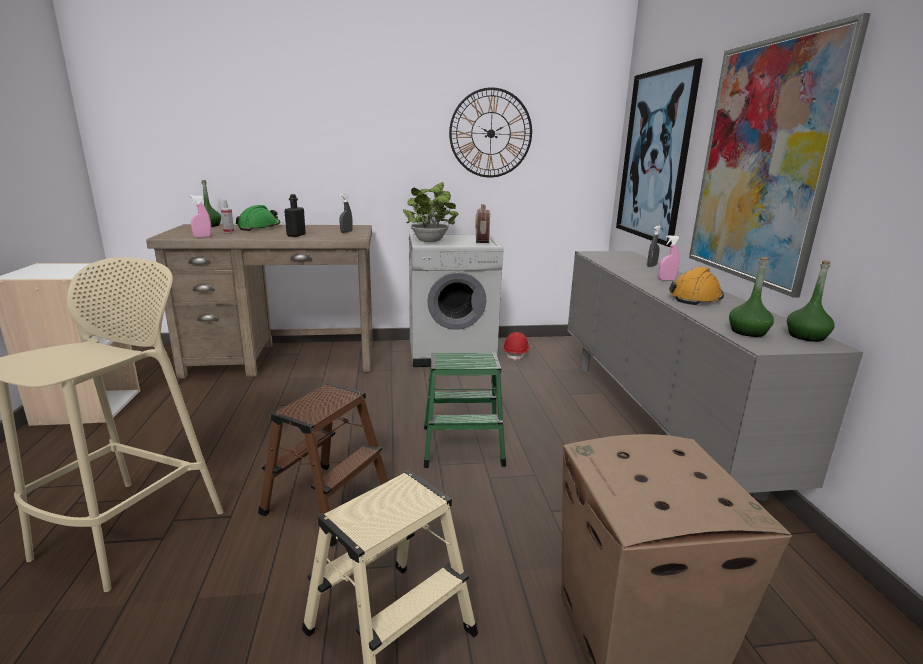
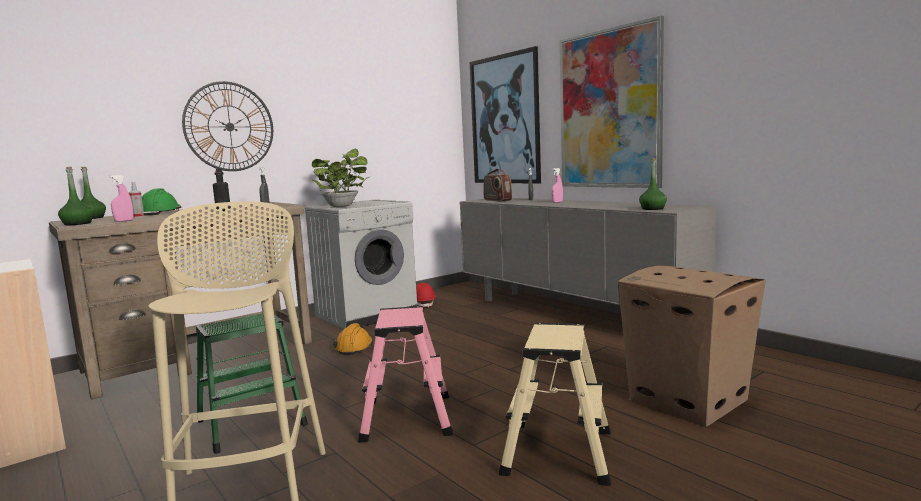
camera: 30 degrees left, 10 degrees down
(327, 501) = (407, 417): brown step ladder -> pink step ladder
(463, 445) = (463, 359): green step ladder -> green step ladder (251, 422)
(481, 240) = (383, 201): radio -> radio (497, 200)
(490, 133) = (365, 110): wall clock -> wall clock (229, 126)
(695, 298) = (593, 204): orange hard hat -> orange hard hat (354, 347)
(806, 336) = (681, 206): green bottle -> green bottle (77, 224)

